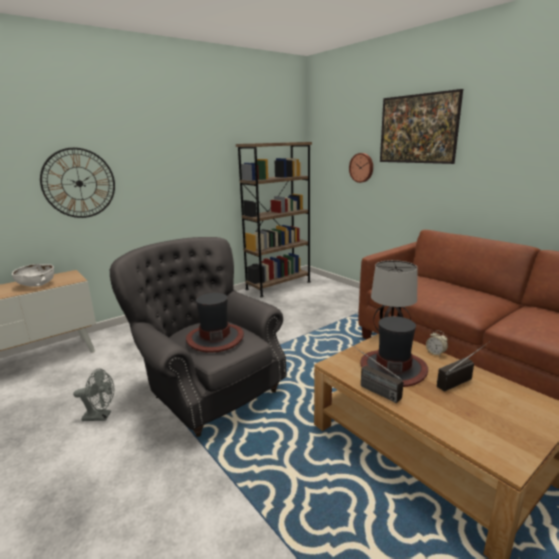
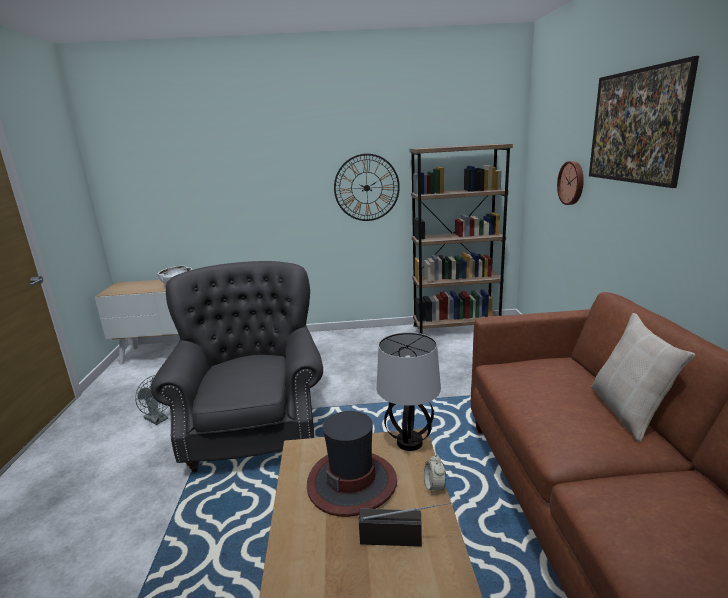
camera: 35 degrees right, 0 degrees up
(79, 183) = (230, 192): wall clock -> wall clock (366, 188)
(215, 338) = (239, 376): hat -> none
(370, 388) = (290, 495): radio -> none
(475, 290) = (628, 412): none -> beige pillow

